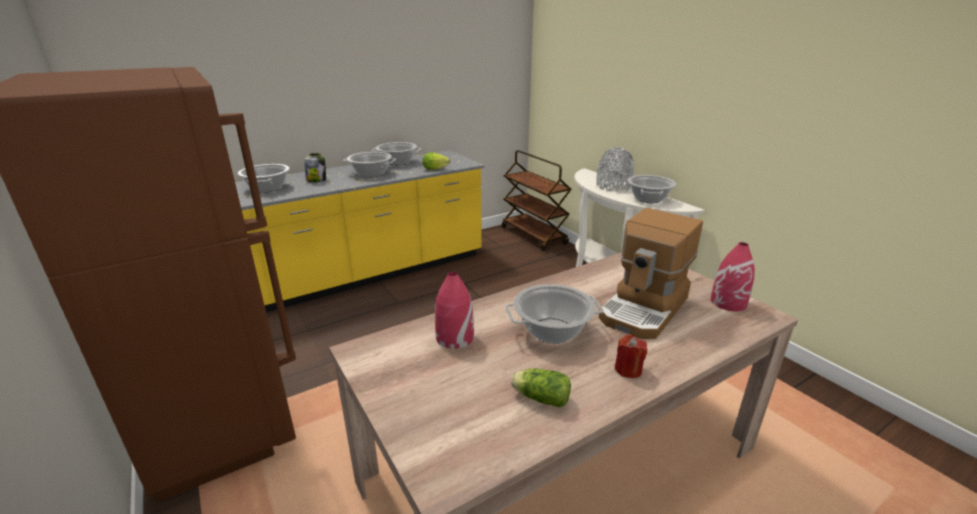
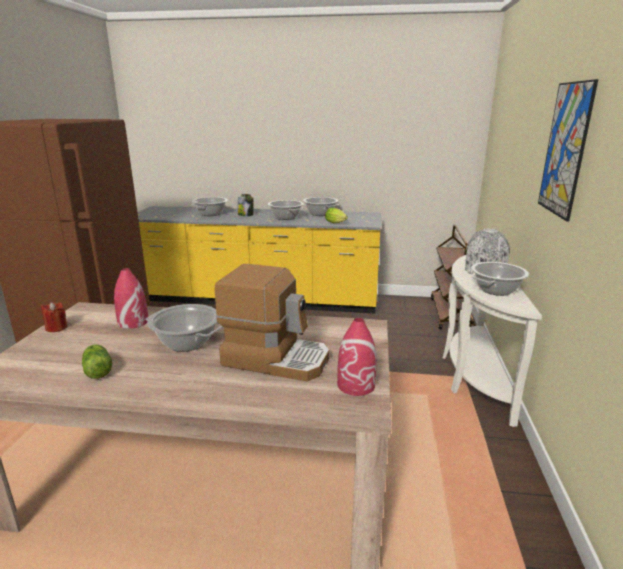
camera: 40 degrees right, 5 degrees down
(628, 369) = (174, 383): red candle -> red candle (56, 328)
(645, 309) = (276, 358): coffee machine -> coffee machine turned 150 degrees counterclockwise
(708, 73) = (565, 149): none -> picture

